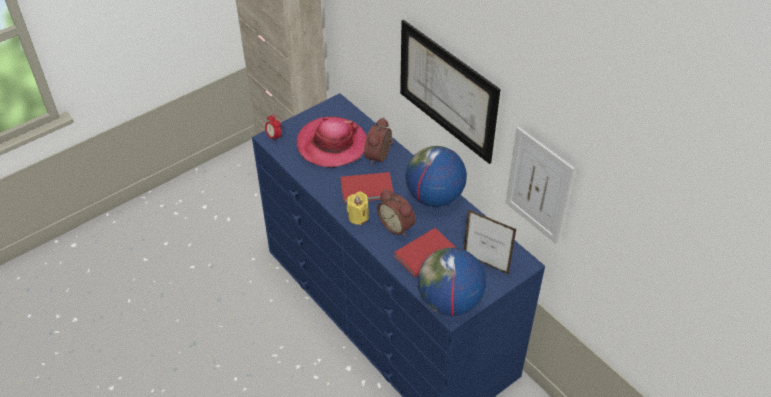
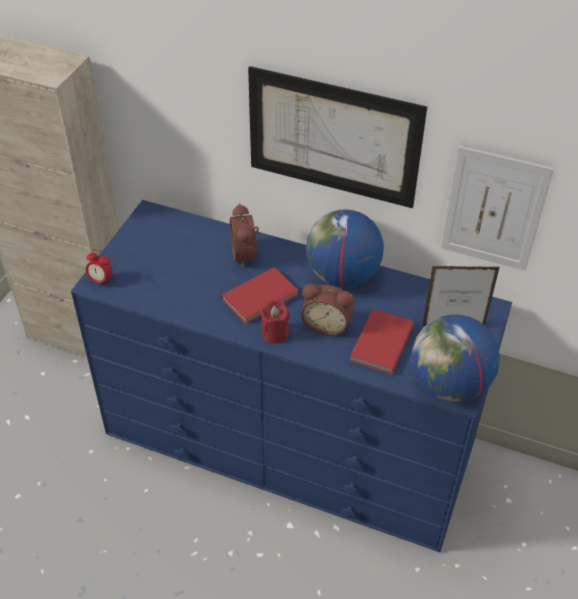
camera: 30 degrees left, 0 degrees up
(332, 144) = (179, 262): hat -> none
(358, 217) = (275, 333): yellow candle -> red candle

